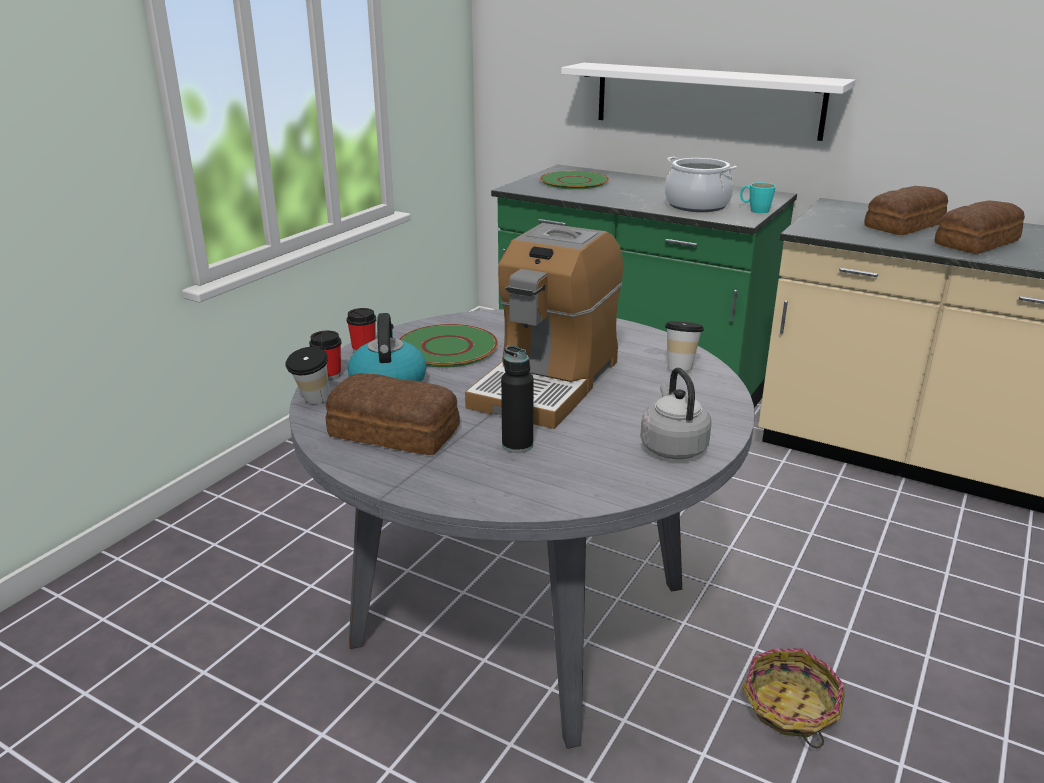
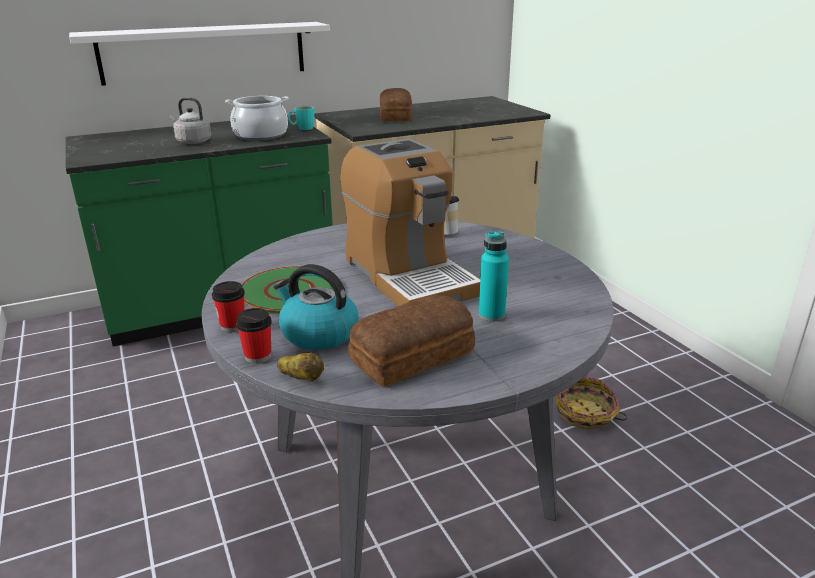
camera: 55 degrees left, 0 degrees up
(312, 402) = (302, 379): cup -> potato
(517, 445) = (491, 315): black bottle -> turquoise bottle
(574, 182) = (123, 144): green plate -> none
(672, 446) = (547, 270): grey kettle -> grey kettle (192, 142)
(979, 242) = (447, 114): bread -> none

